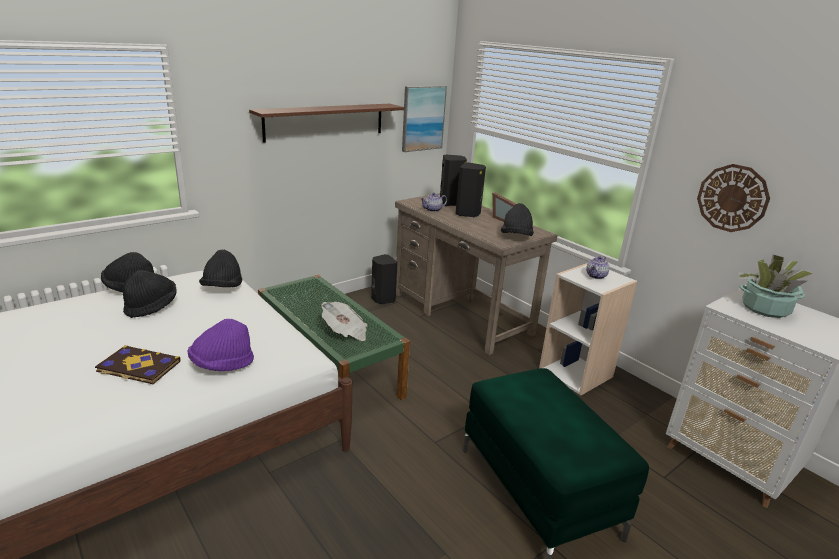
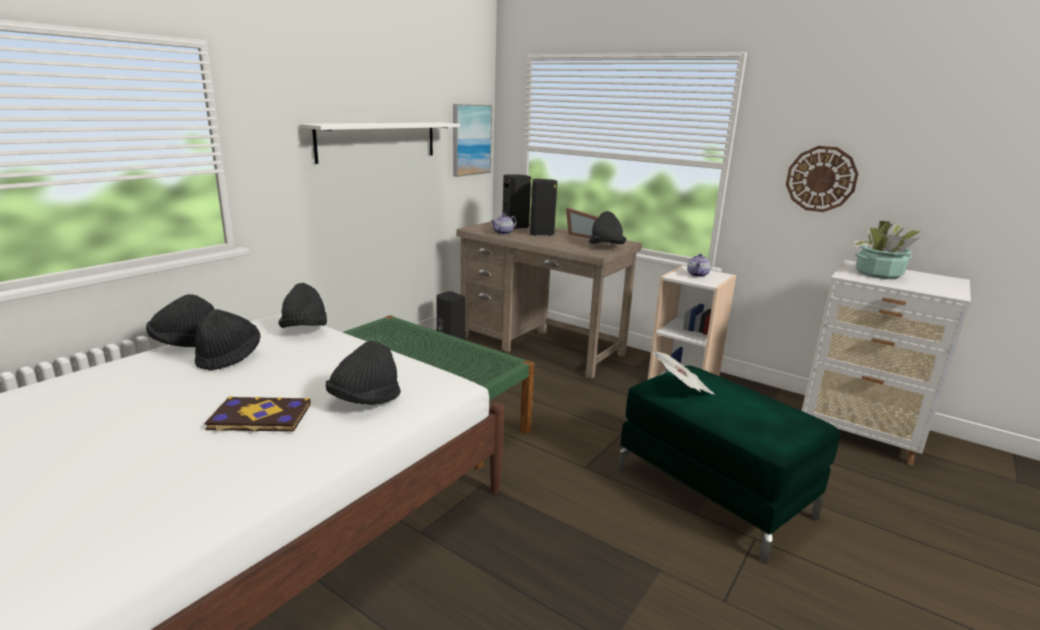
camera: 15 degrees left, 5 degrees down
(222, 364) = (364, 400): purple hat -> black hat
(325, 122) = (378, 141): brown shelf -> white shelf
(345, 332) = (460, 363): newspaper -> newspaper (681, 388)

